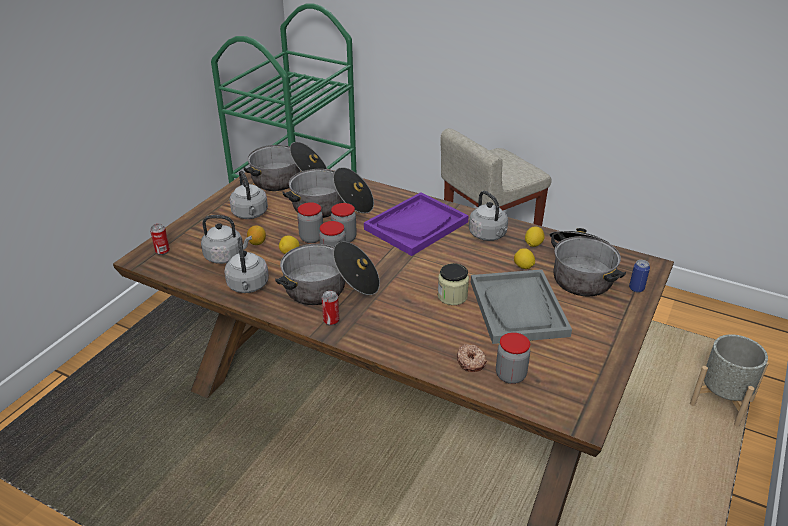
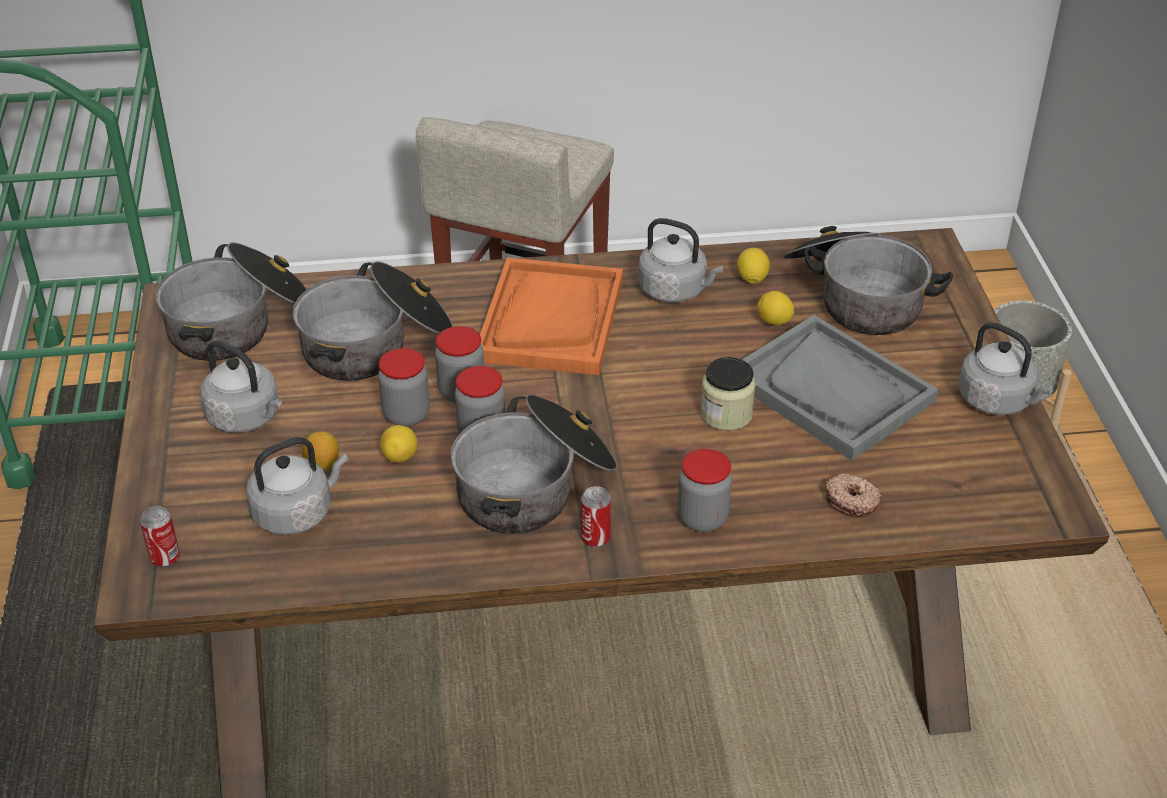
camera: 35 degrees left, 5 degrees up
(248, 286) = (398, 547): grey kettle -> grey kettle (997, 401)
(416, 225) = (551, 319): purple tray -> orange tray
(510, 375) = (919, 495): jar -> jar (702, 518)
(636, 288) = (946, 290): can -> none

